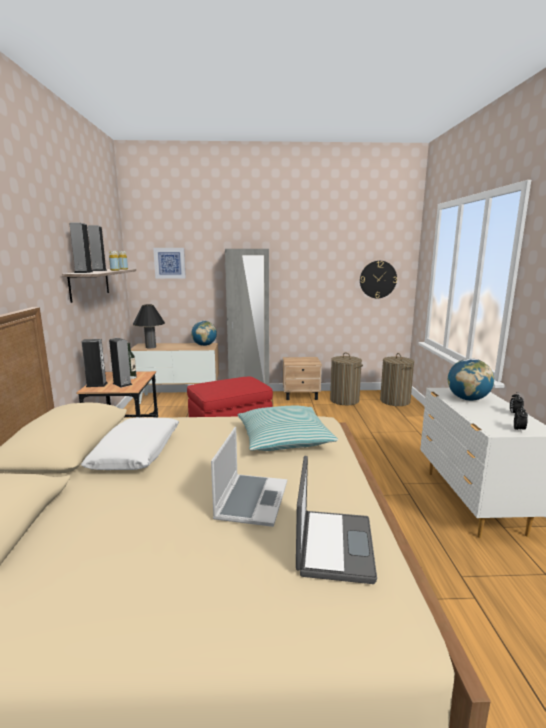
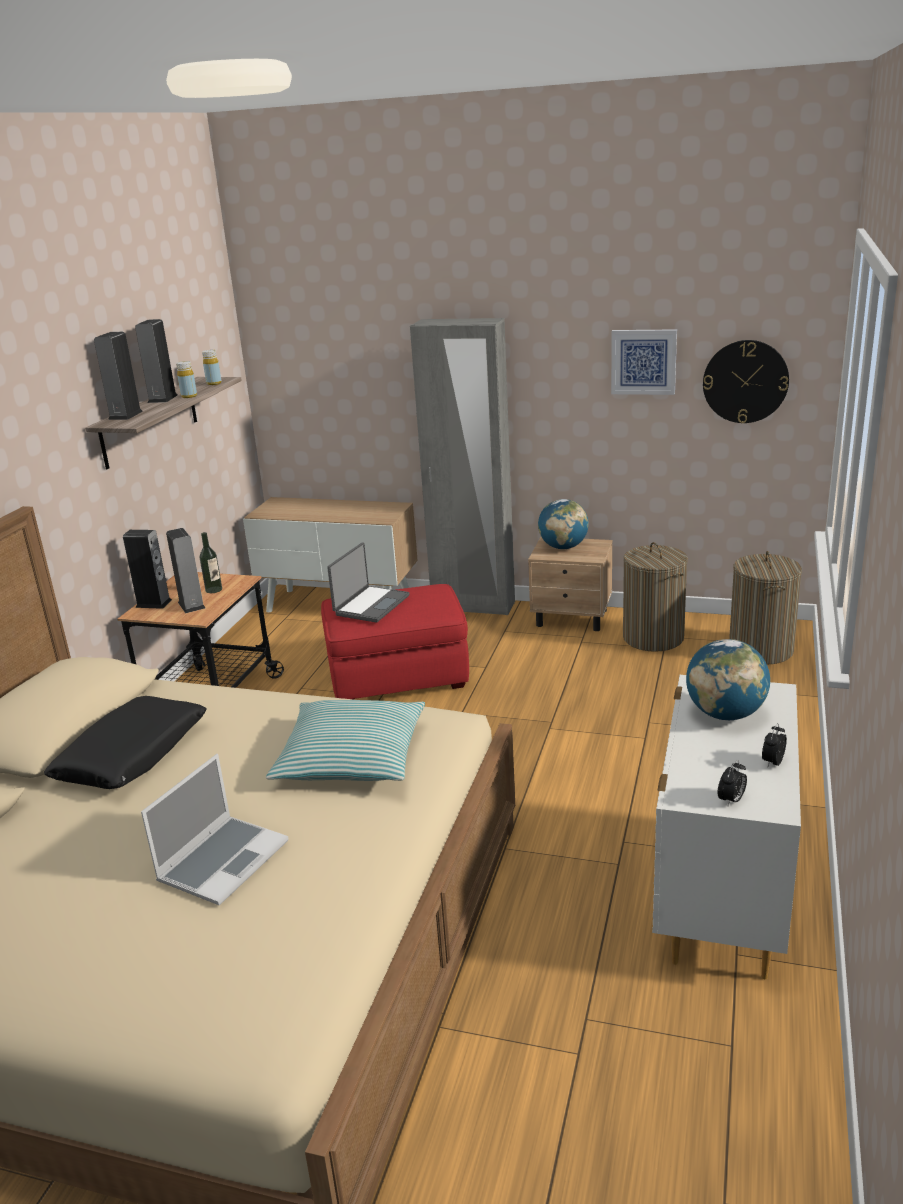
camera: 20 degrees right, 10 degrees up
(136, 452) = (132, 755): white pillow -> black pillow
(151, 347) = (286, 510): black table lamp -> none
(169, 263) = (319, 347): picture -> picture (643, 362)
(204, 345) = (383, 510): globe -> globe (563, 547)
(332, 545) = (271, 945): laptop -> laptop (370, 605)

